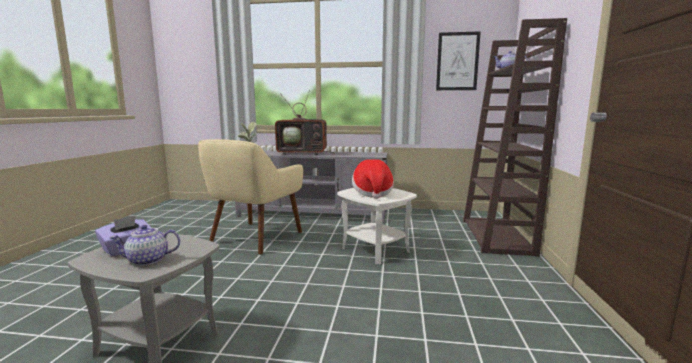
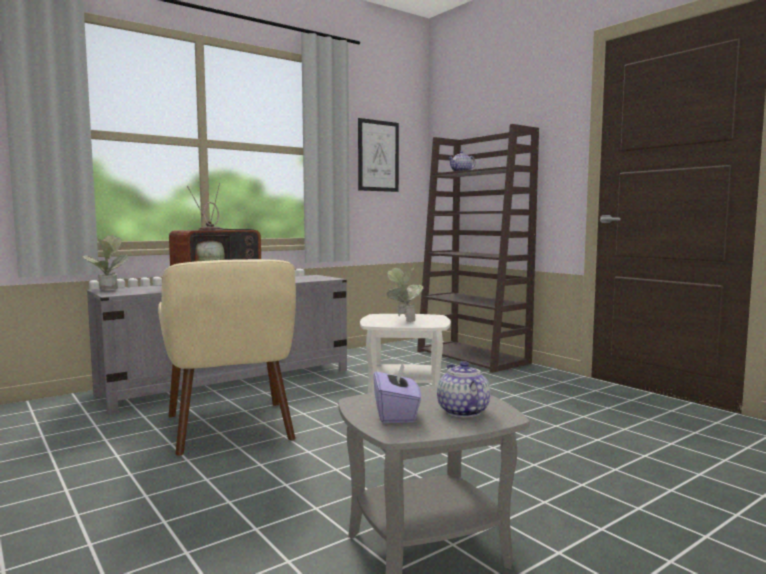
camera: 45 degrees left, 5 degrees down
(147, 260) = (462, 411): teapot -> teapot turned 135 degrees clockwise
(372, 193) = (403, 320): hat -> potted plant

